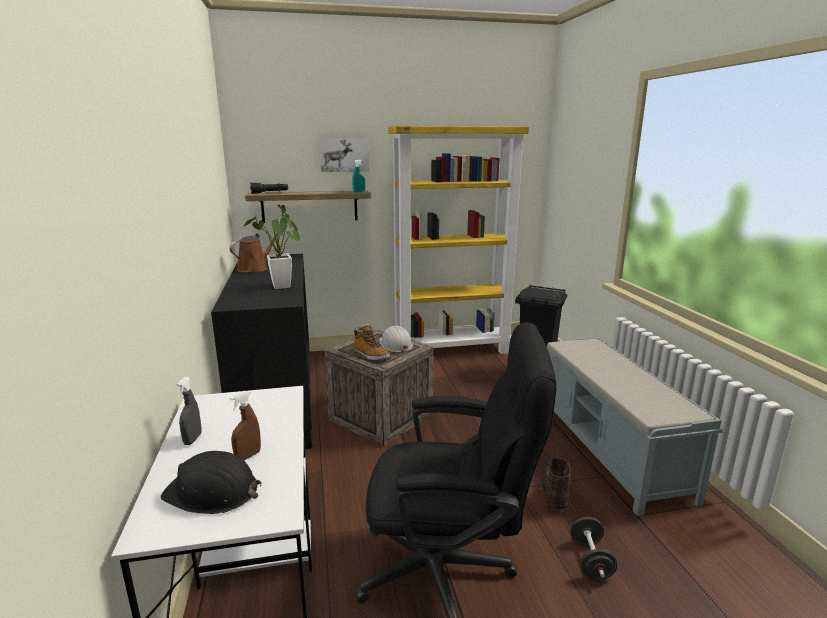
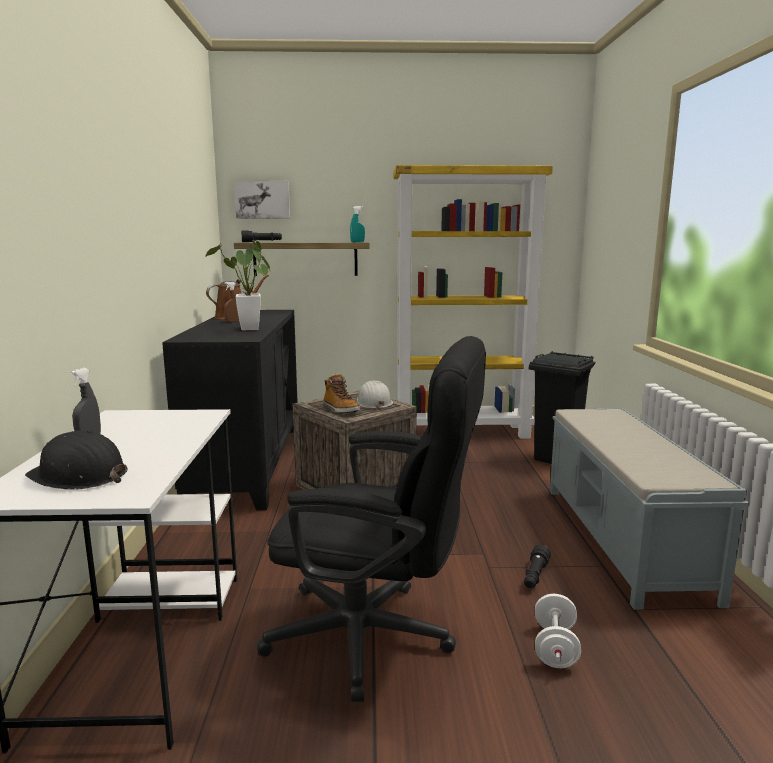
camera: 10 degrees right, 5 degrees down
(248, 456) = (134, 454): brown spray bottle -> brown spray bottle (232, 321)
(344, 154) = (344, 202): picture -> picture (262, 200)
(554, 492) = (535, 576): brown boot -> black flashlight
(590, 560) = (555, 647): black dumbbell -> white dumbbell

